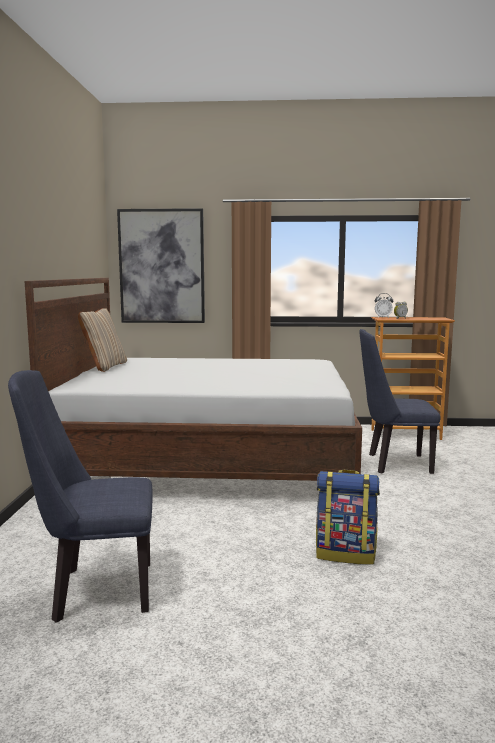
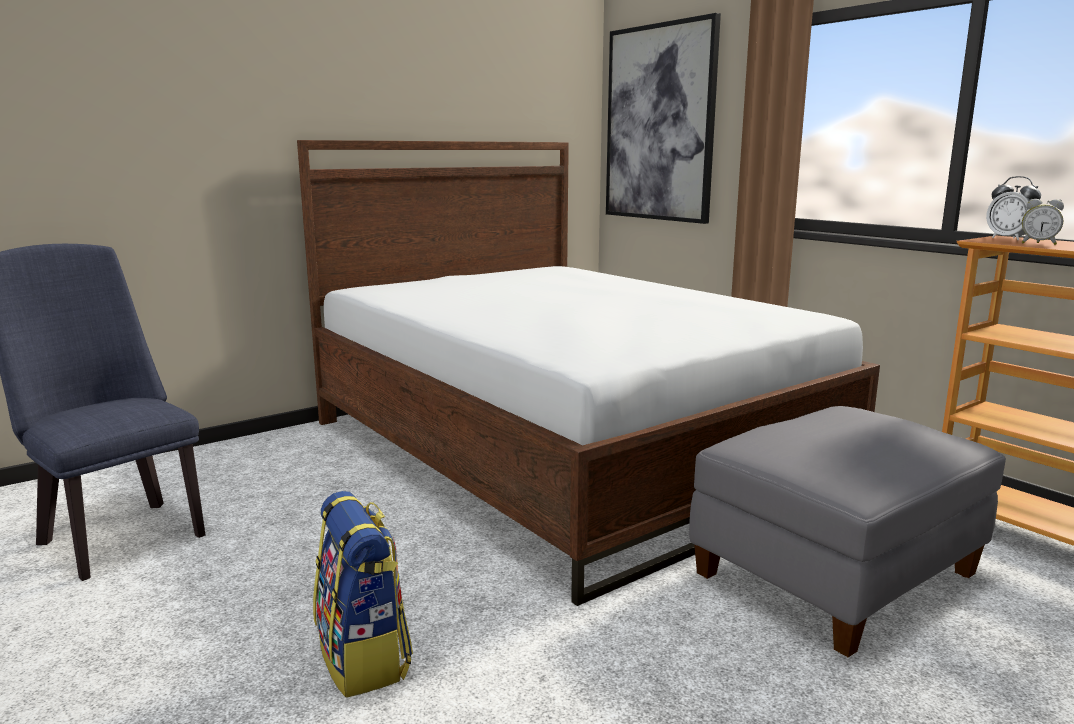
camera: 50 degrees right, 5 degrees up
(104, 367) = (489, 274): beige pillow -> none
(393, 463) = (834, 575): blue chair -> grey ottoman

